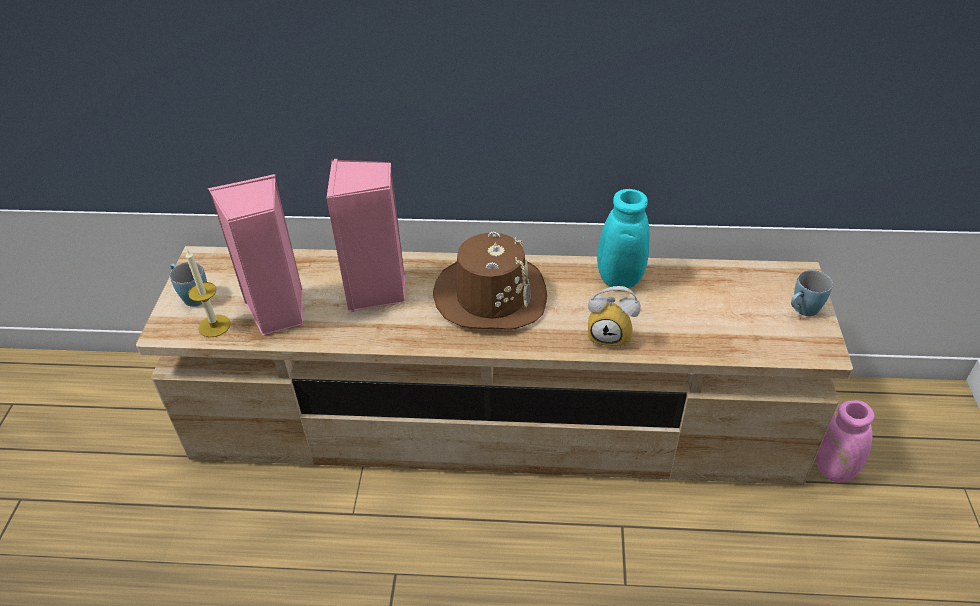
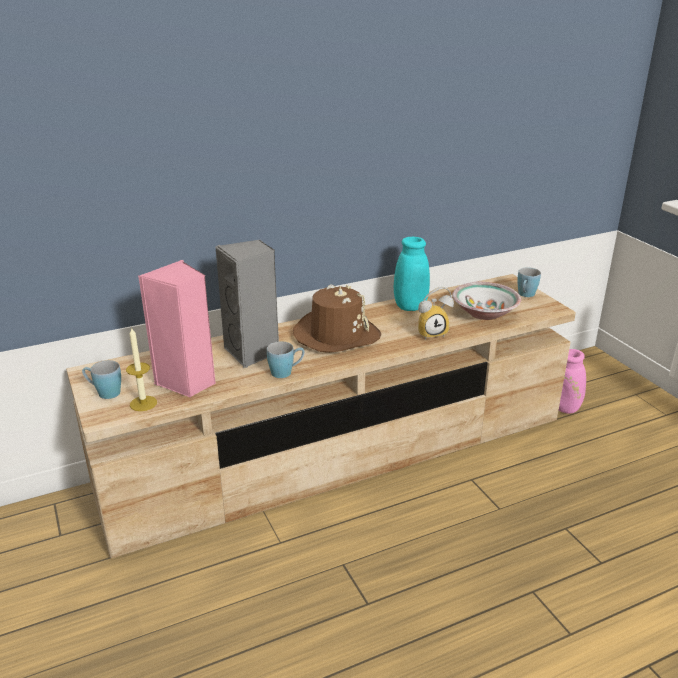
camera: 30 degrees left, 15 degrees down
(376, 291) = (253, 352): pink speaker -> grey speaker
(388, 336) = (286, 372): none -> blue mug
(712, 323) = (484, 313): none -> bowl

